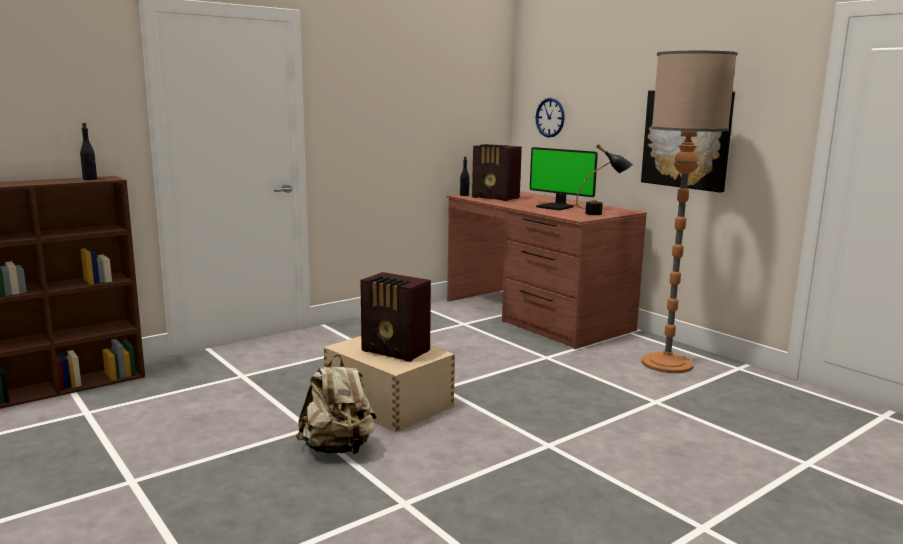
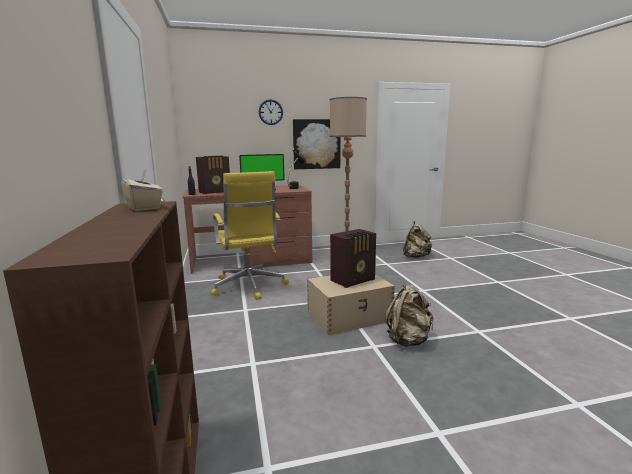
camera: 65 degrees left, 0 degrees up
(90, 179) = (144, 207): black bottle -> beige tissue box
(435, 334) = (249, 287): none -> yellow office chair
(550, 117) = (217, 137): wall clock -> wall clock (270, 112)
(747, 424) = (416, 257): none -> beige backpack

